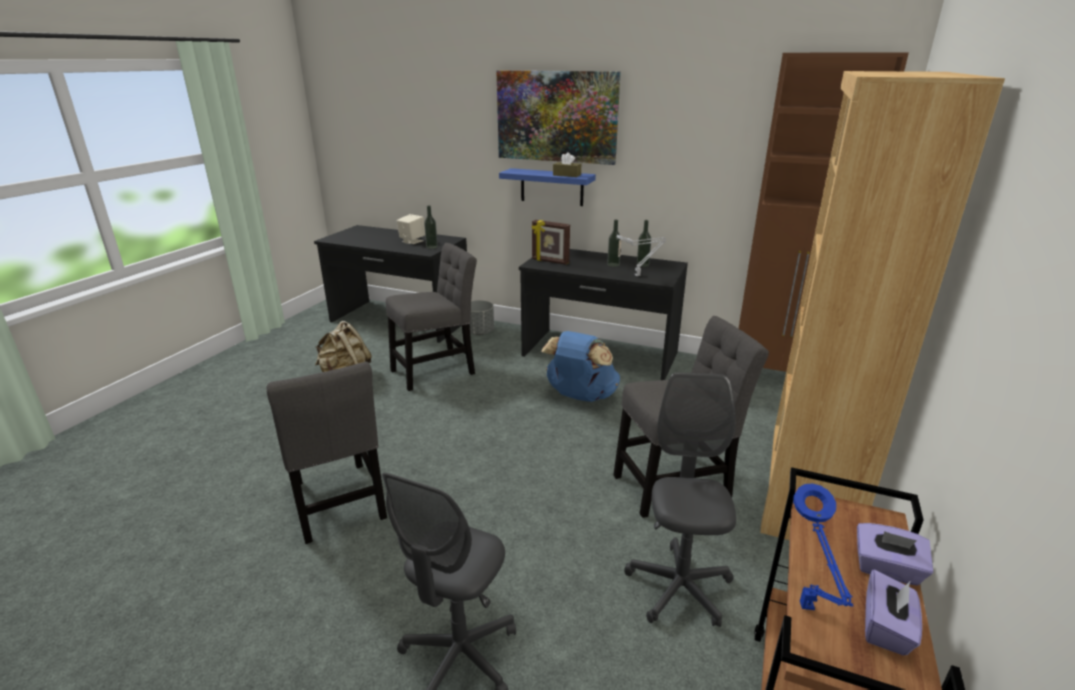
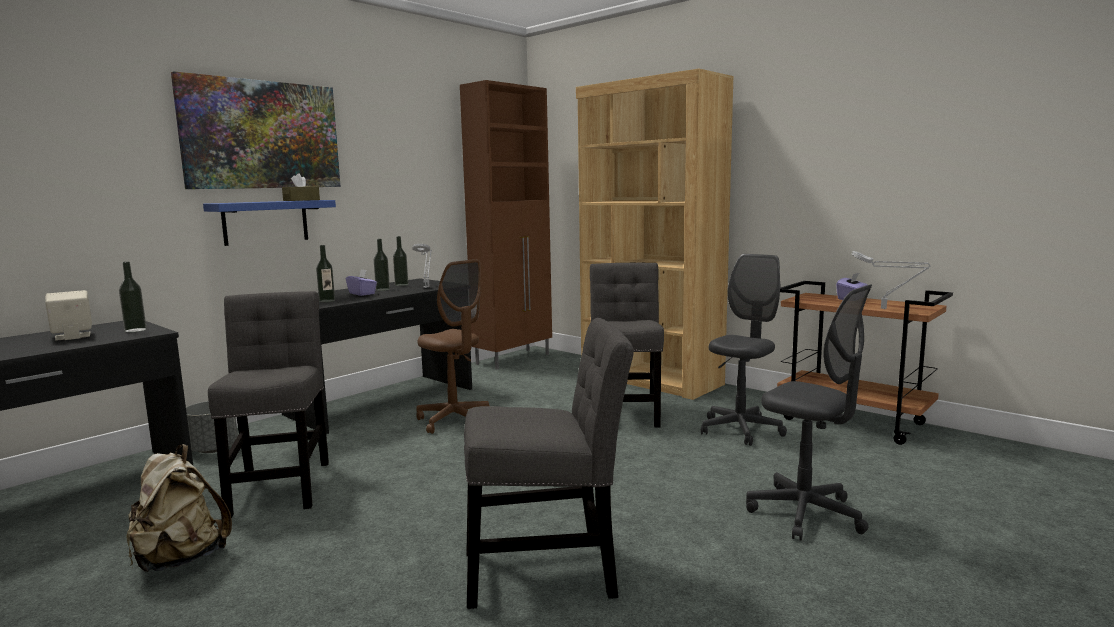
camera: 70 degrees left, 15 degrees down
(550, 261) = (327, 301): picture frame -> bottle
(580, 396) = (455, 420): blue backpack -> brown office chair
(679, 587) = (740, 430): grey office chair -> grey office chair turned 105 degrees clockwise
(807, 610) = (886, 309): blue table lamp -> grey table lamp
(886, 628) = (893, 303): purple tissue box -> purple tissue box (362, 293)

